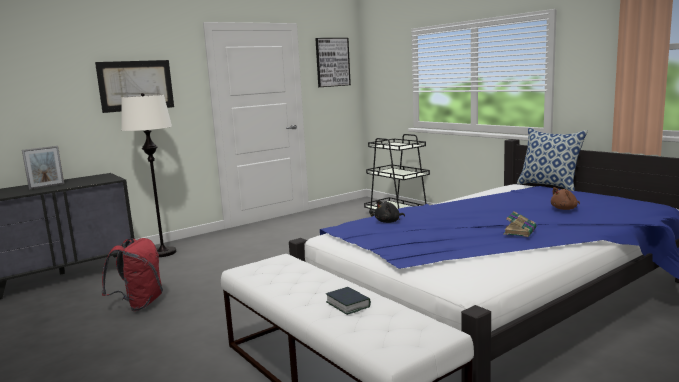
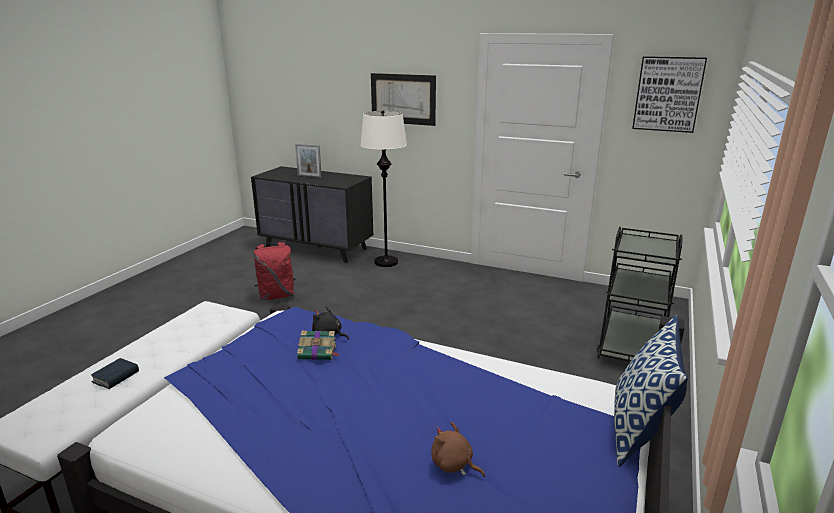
camera: 60 degrees right, 10 degrees up
(520, 231) = (304, 434): book -> book (318, 352)

